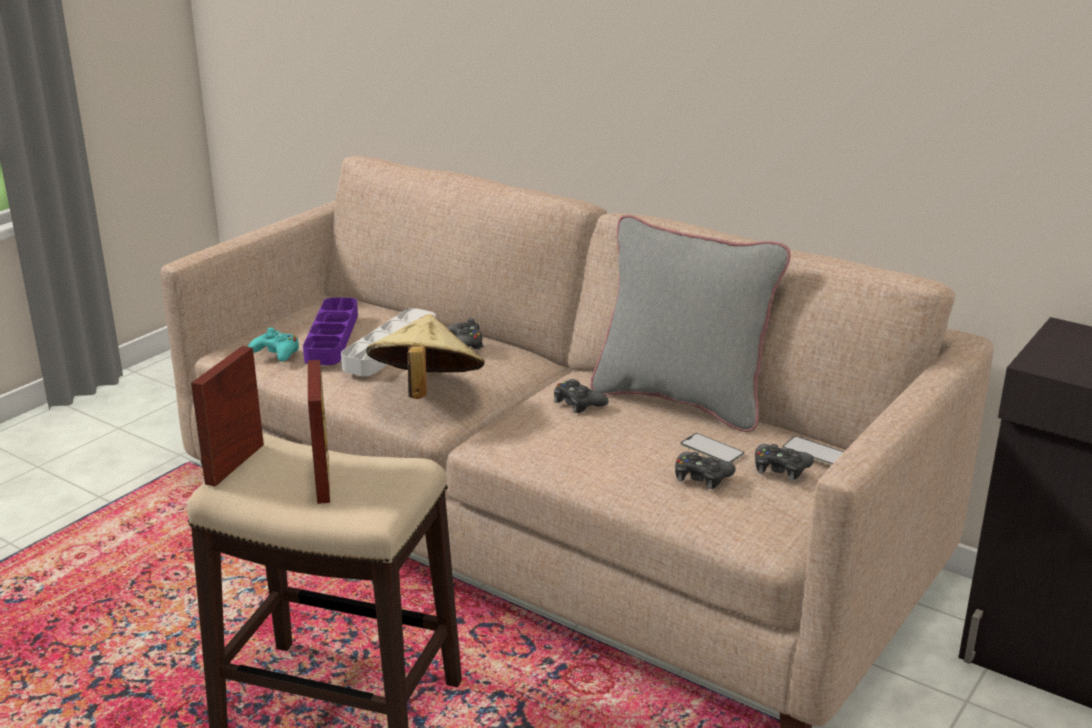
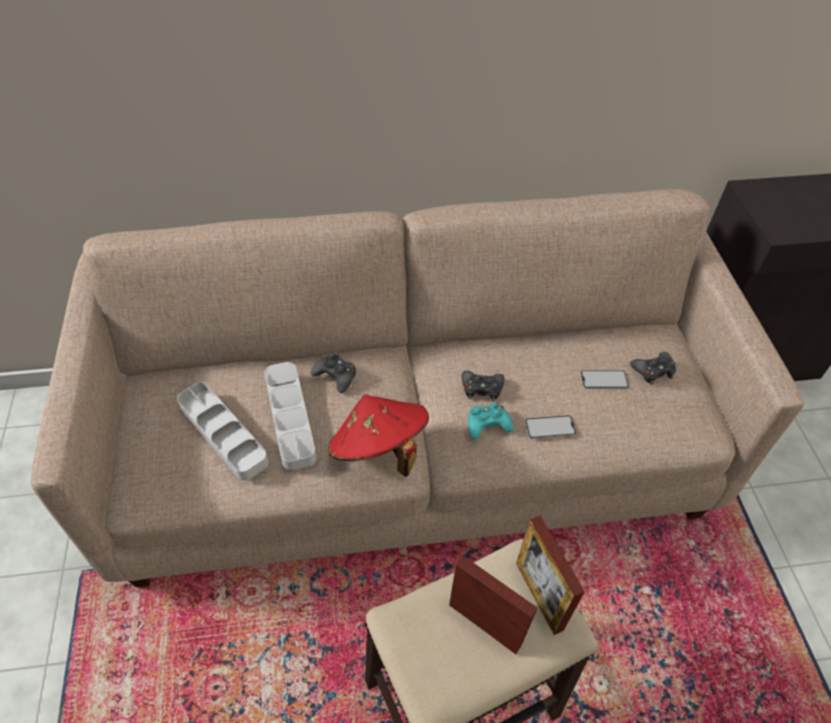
camera: 45 degrees left, 25 degrees up
(235, 464) = (411, 668): picture frame -> picture frame (539, 596)
(276, 353) = (195, 481): turquoise game controller -> turquoise game controller (487, 424)
(332, 337) = (223, 434): purple tray -> grey tray
(425, 391) = (379, 450): beige hat -> red hat
(681, 400) = (529, 341): grey pillow -> none
(701, 477) = (629, 410): black game controller -> none
(815, 451) = (647, 341): phone -> phone (550, 427)

